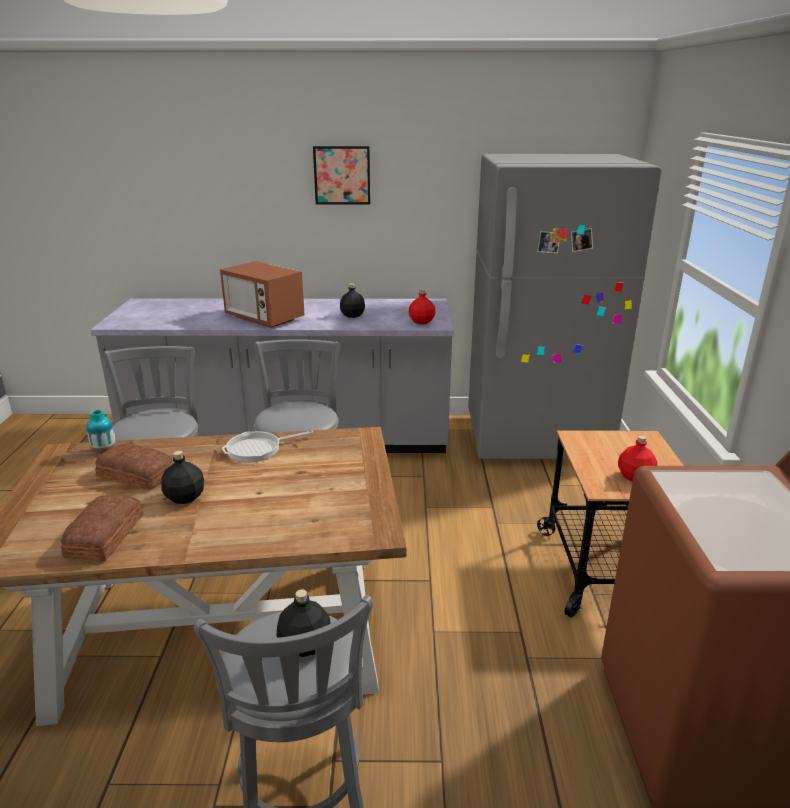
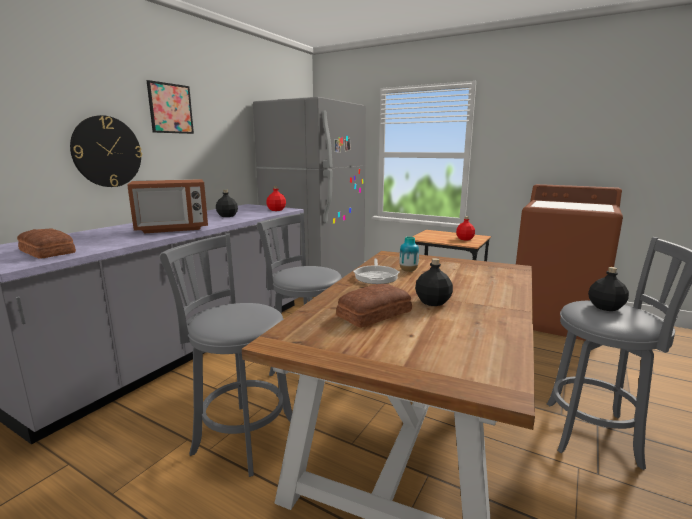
camera: 60 degrees left, 10 degrees down
(103, 536) = (478, 333): bread -> bread (46, 252)
(104, 451) = (305, 322): vase -> vase (408, 271)
(263, 225) = (107, 152): none -> wall clock

